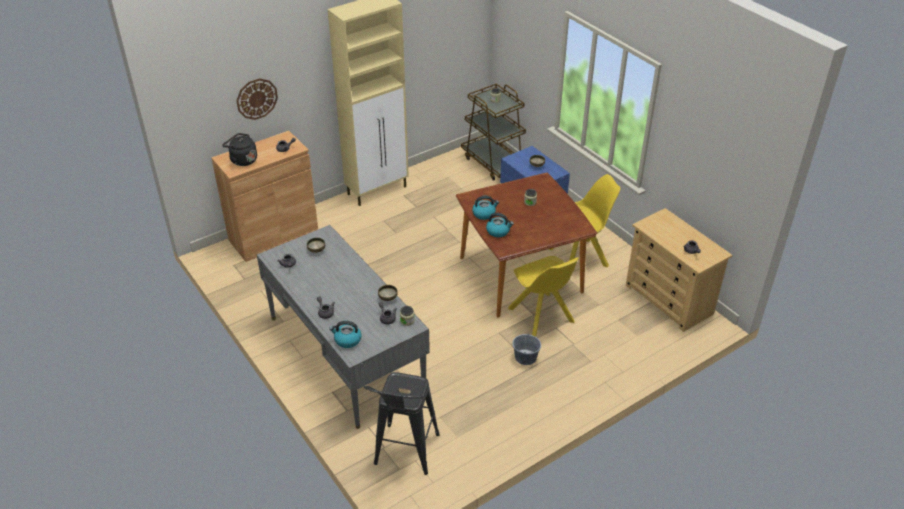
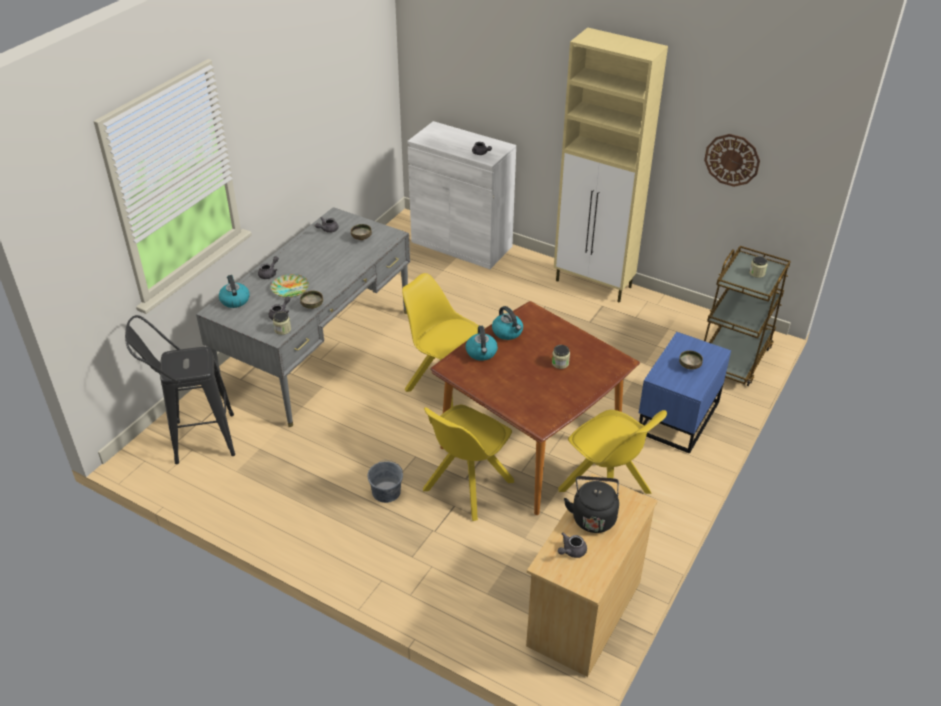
camera: 65 degrees right, 0 degrees up
(242, 160) = (441, 137): black kettle -> black kettle (593, 516)
(256, 98) = (491, 88): wall clock -> wall clock (732, 160)
(273, 236) = (461, 244): brown cabinet -> white cabinet
(355, 305) = (290, 288): none -> plate
(434, 296) = (444, 385): none -> yellow chair

